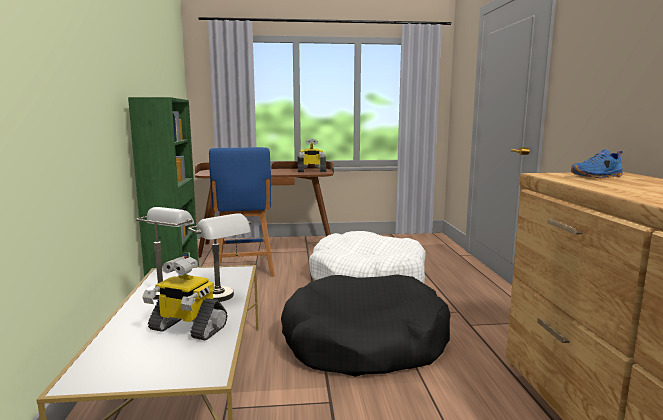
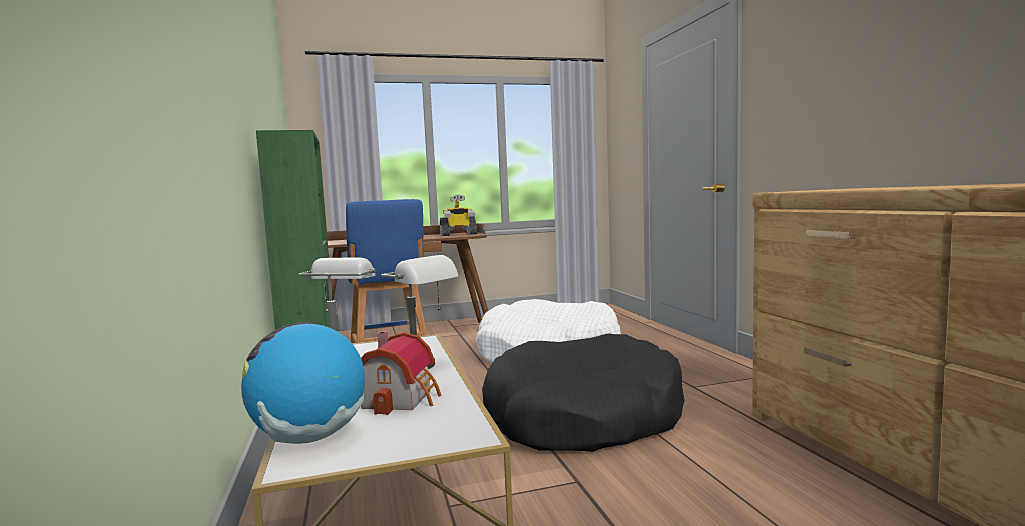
camera: 10 degrees left, 5 degrees down
(101, 358) = (310, 438): none -> globe
(187, 328) = (402, 398): toy robot -> toy house
(597, 176) = (838, 189): blue shoe -> none

